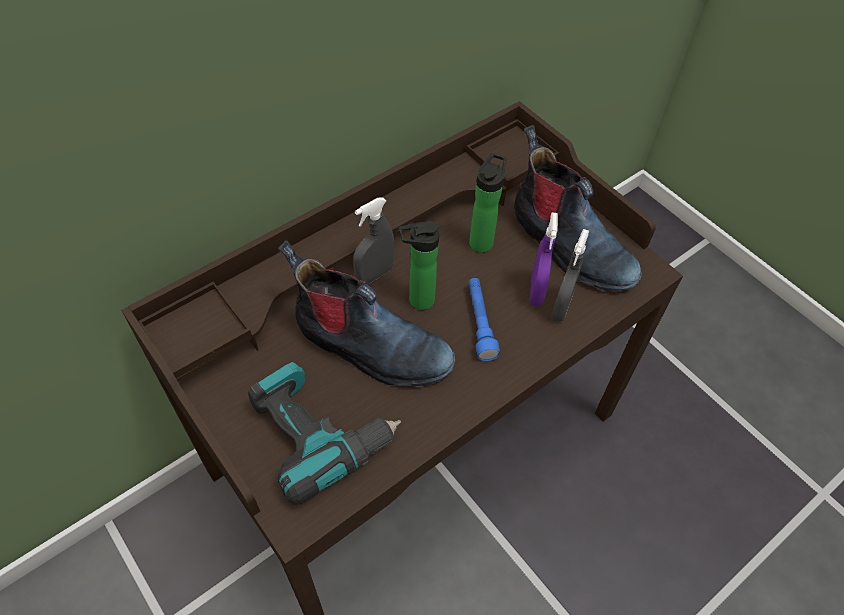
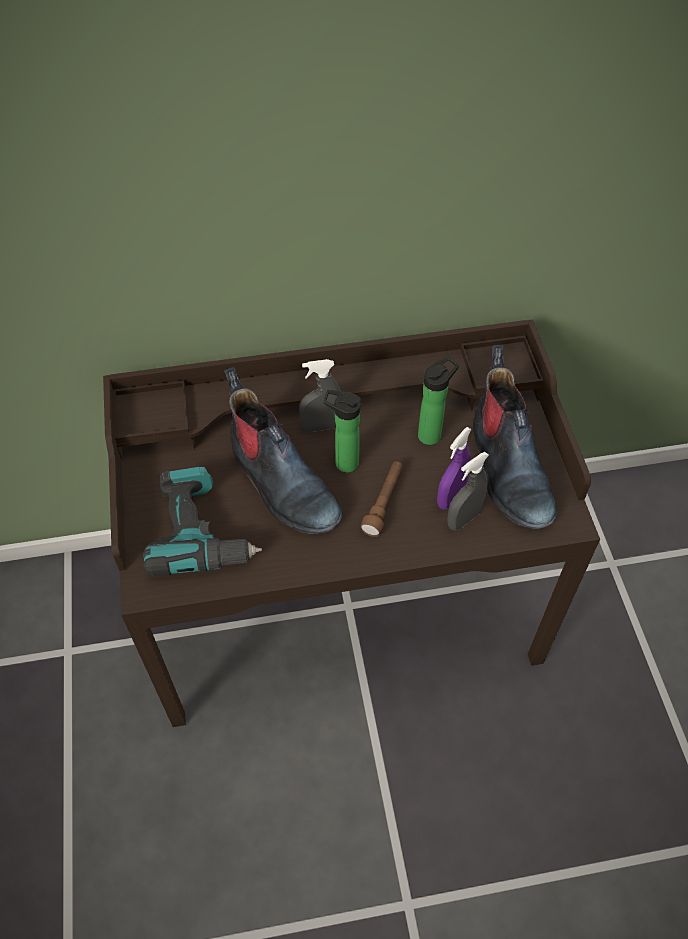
camera: 30 degrees right, 0 degrees up
(480, 323) = (383, 502): blue flashlight -> brown flashlight

